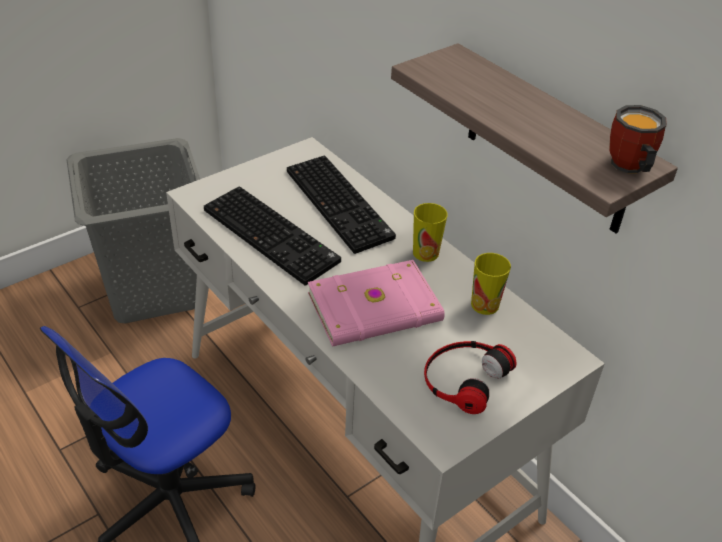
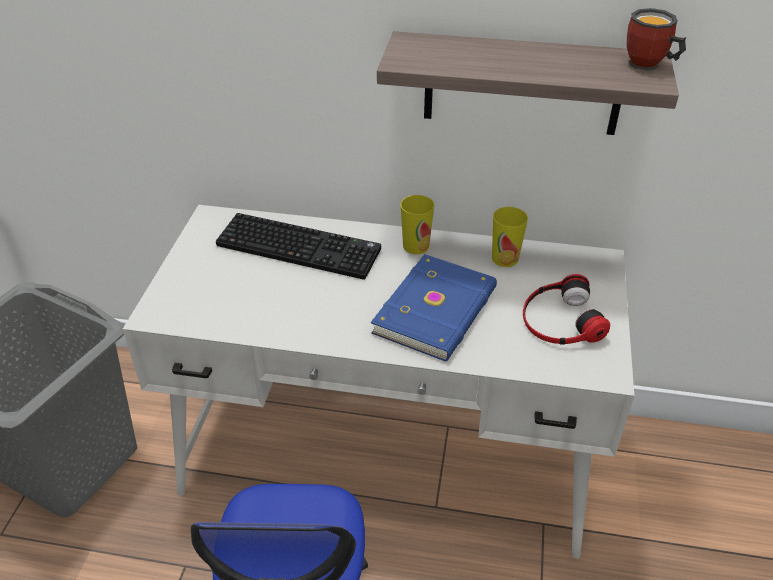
camera: 40 degrees left, 0 degrees up
(273, 235) = (278, 305): keyboard -> none
(376, 309) = (437, 311): pink book -> blue book

